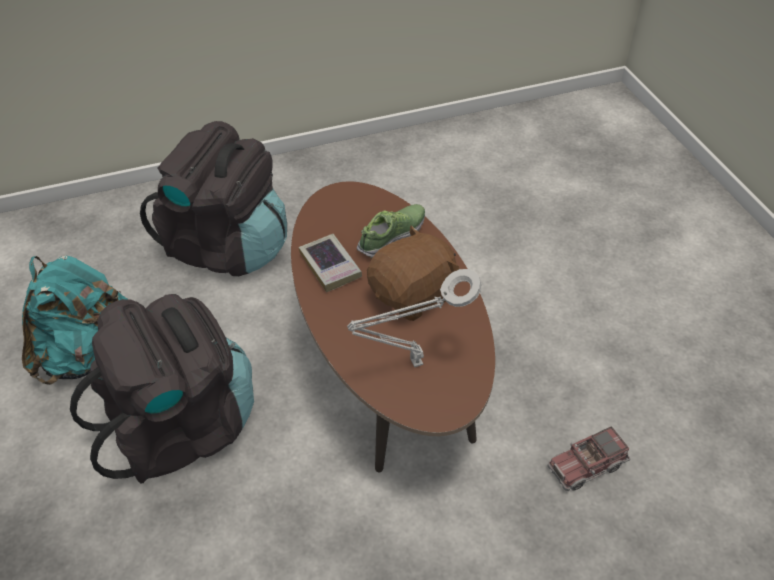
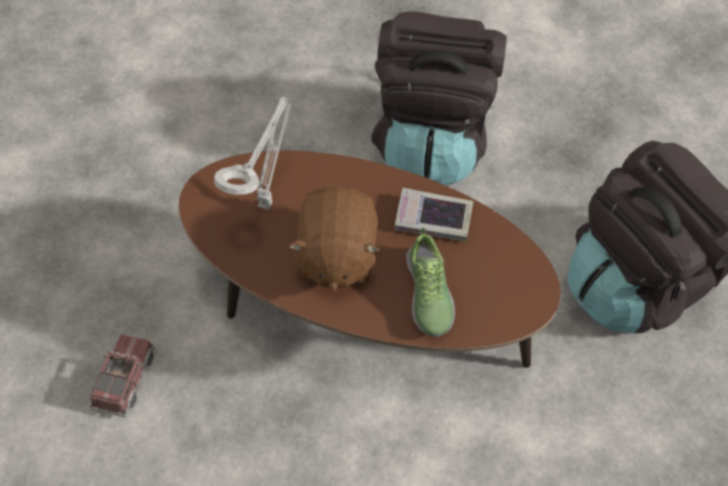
camera: 130 degrees right, 10 degrees up
(87, 353) = (567, 119): turquoise backpack -> none

